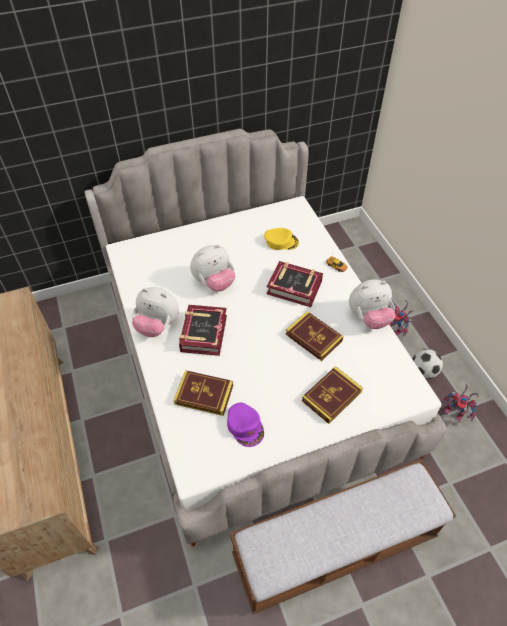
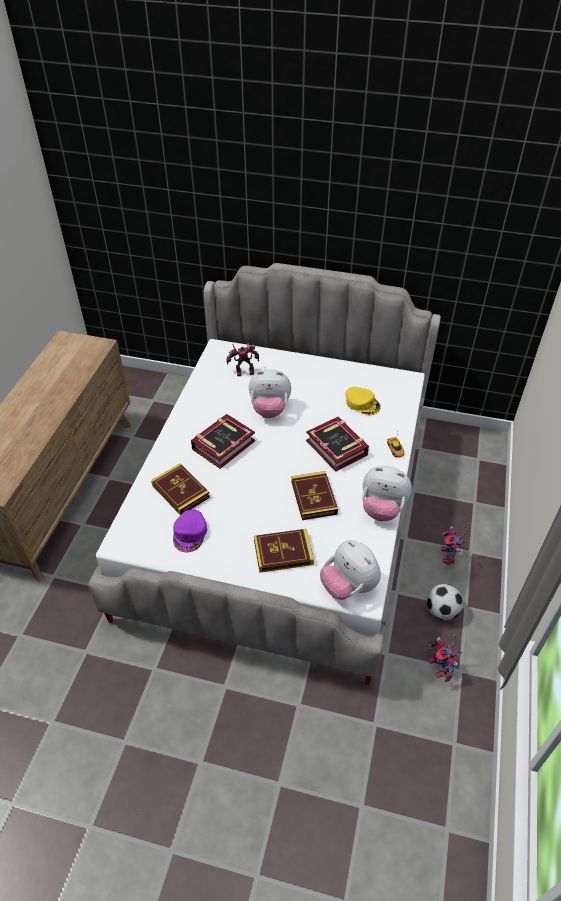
camera: 35 degrees right, 5 degrees down
(157, 325) = (193, 420): plush toy -> plush toy (348, 586)
(164, 262) = (243, 373): none -> toy robot
(335, 547) = (218, 701): bench -> none

